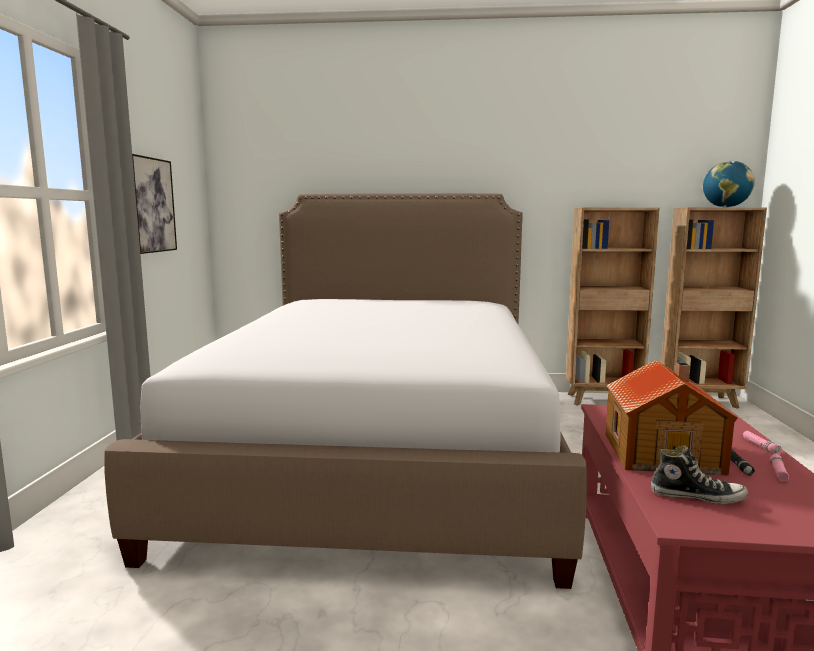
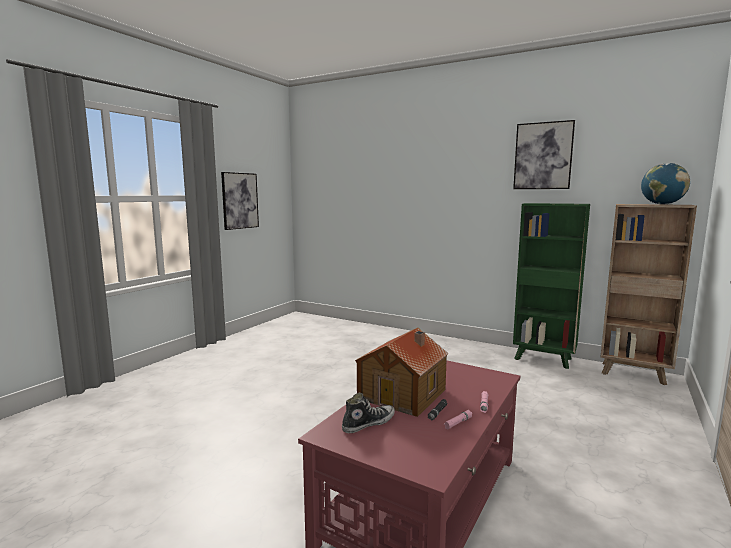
camera: 25 degrees right, 0 degrees up
(381, 452) = (337, 368): bed -> none
(589, 149) = (543, 156): none -> picture
(603, 400) = (544, 359): brown bookcase -> green bookcase
(697, 496) = (368, 423): shoe -> shoe turned 75 degrees counterclockwise

